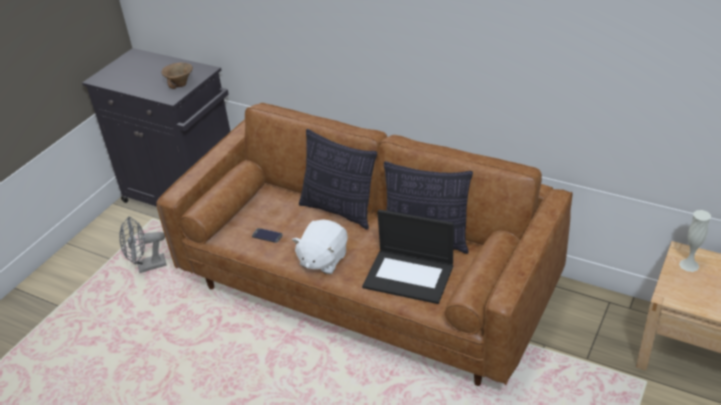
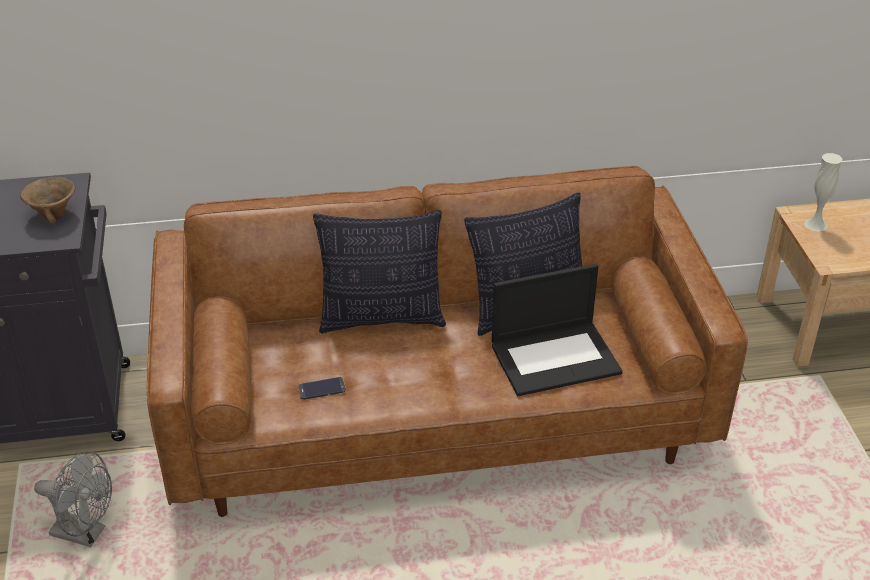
camera: 40 degrees left, 0 degrees up
(147, 267) = (86, 533): grey fan -> grey fan turned 105 degrees counterclockwise
(323, 260) = (430, 386): white plush toy -> none

